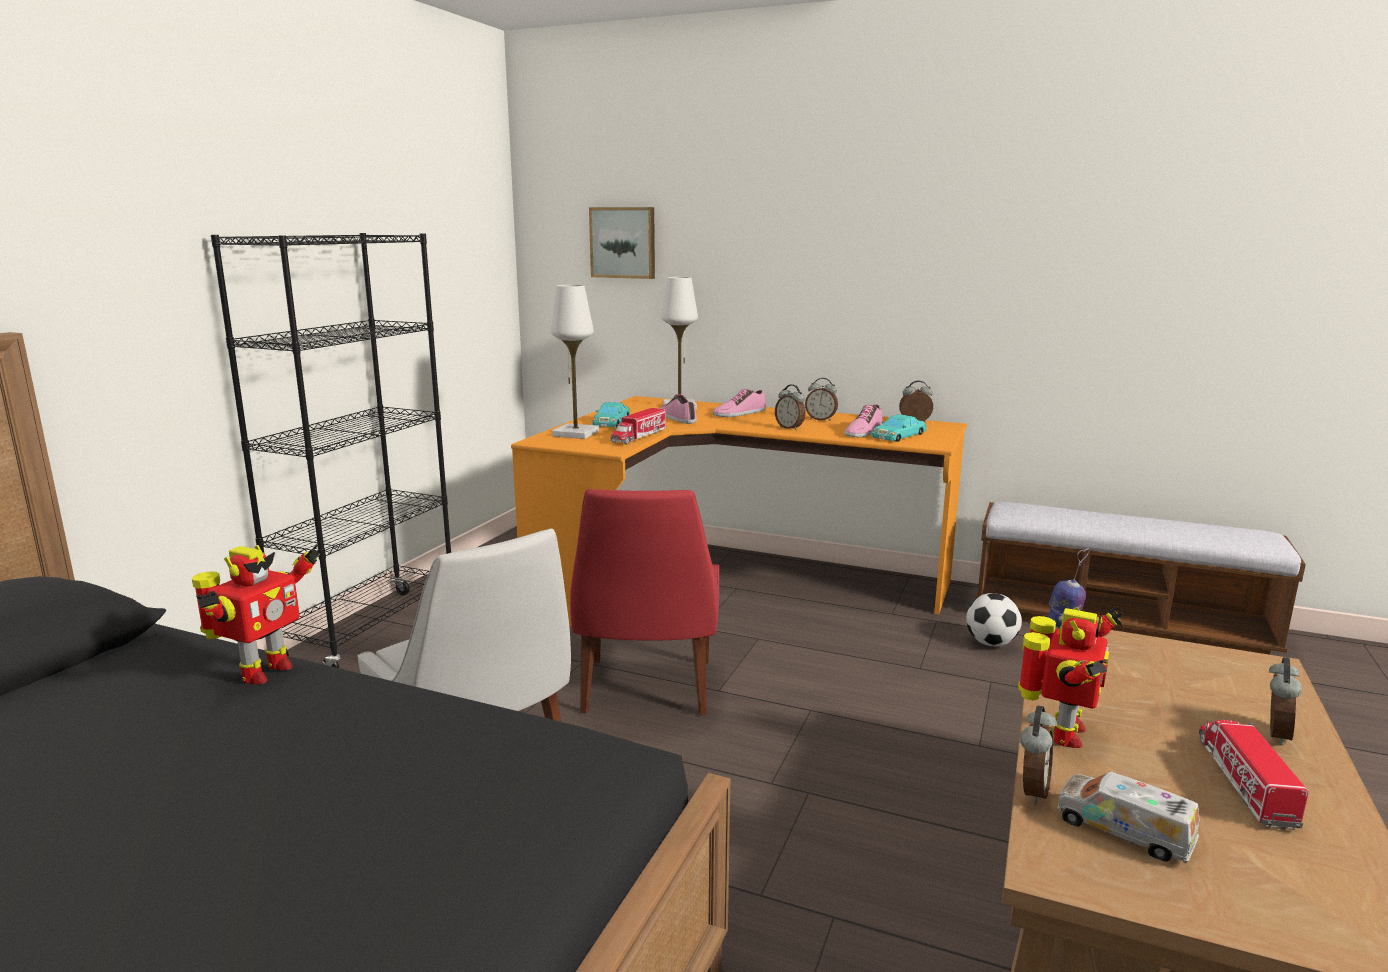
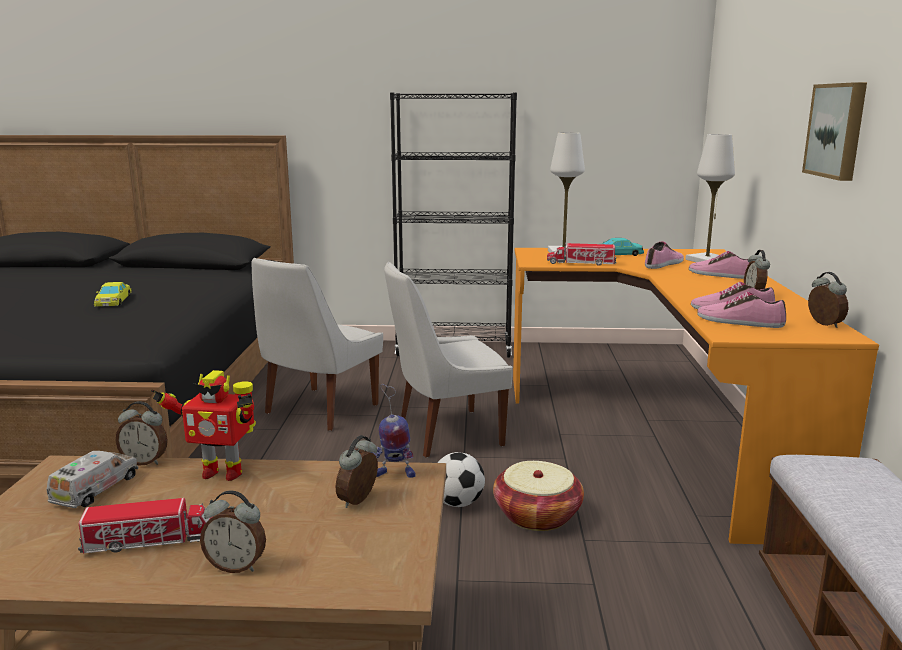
camera: 70 degrees right, 0 degrees up
(232, 783) = (113, 300): none -> yellow toy car
(262, 672) = (207, 287): toy robot -> none
(623, 242) = (739, 102): picture -> picture (837, 130)
(646, 689) = (445, 433): red chair -> white chair
(790, 428) = (694, 290): alarm clock -> alarm clock (359, 501)
(870, 679) = (537, 515): none -> basket
(898, 436) = (739, 322): turquoise toy car -> shoe
(991, 643) = (690, 581): football -> football (458, 503)

